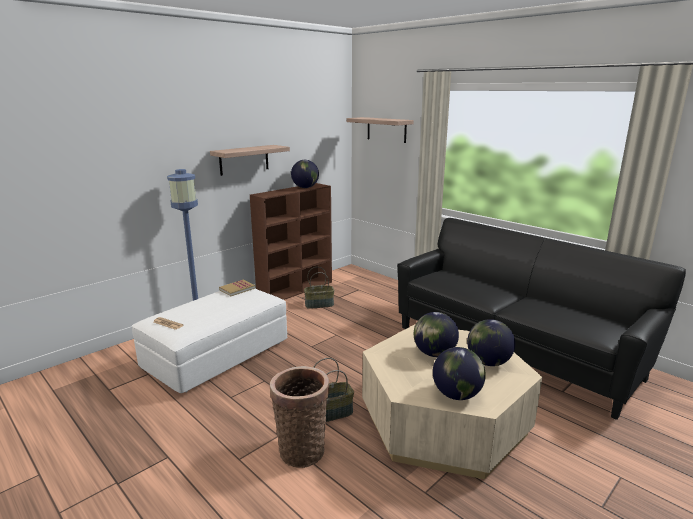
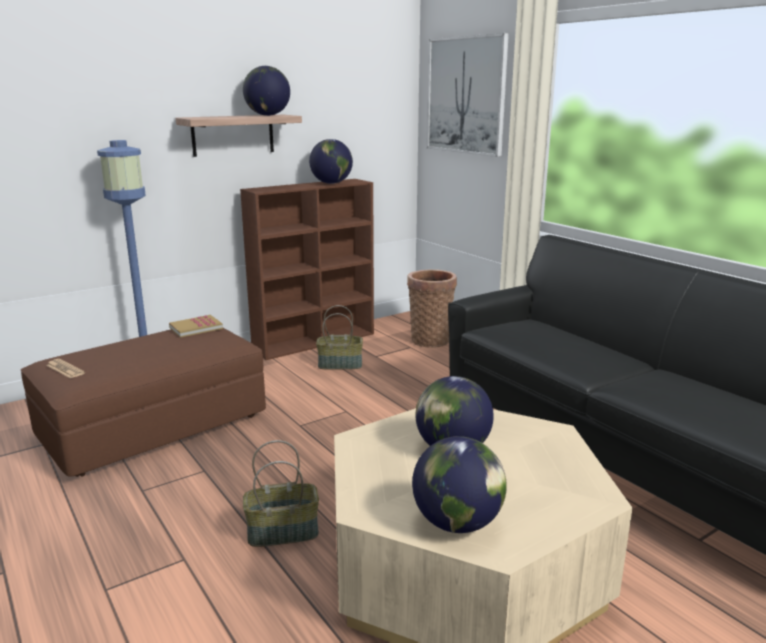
camera: 10 degrees right, 0 degrees up
(217, 355) = (154, 426): white ottoman -> brown ottoman
(302, 449) = (210, 585): basket -> basket (430, 339)
(386, 129) = (466, 95): shelf -> picture
(488, 362) = (542, 473): globe -> globe (267, 115)

